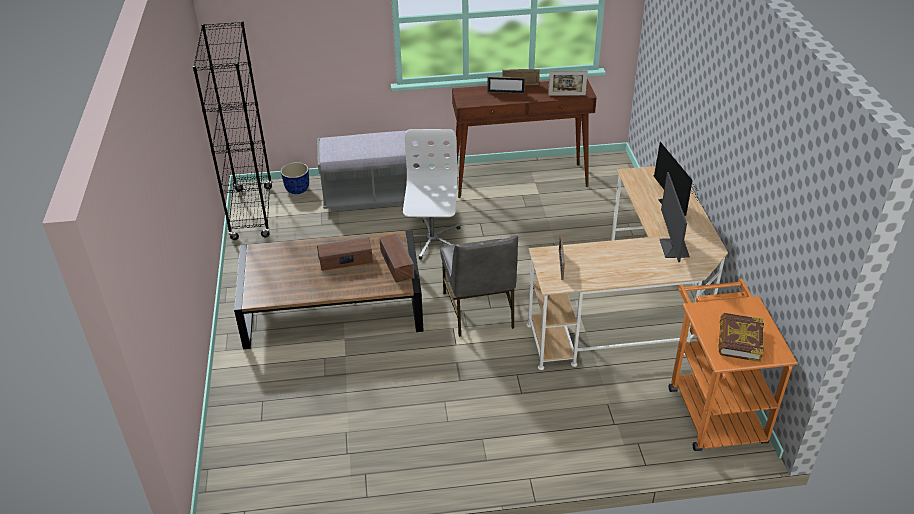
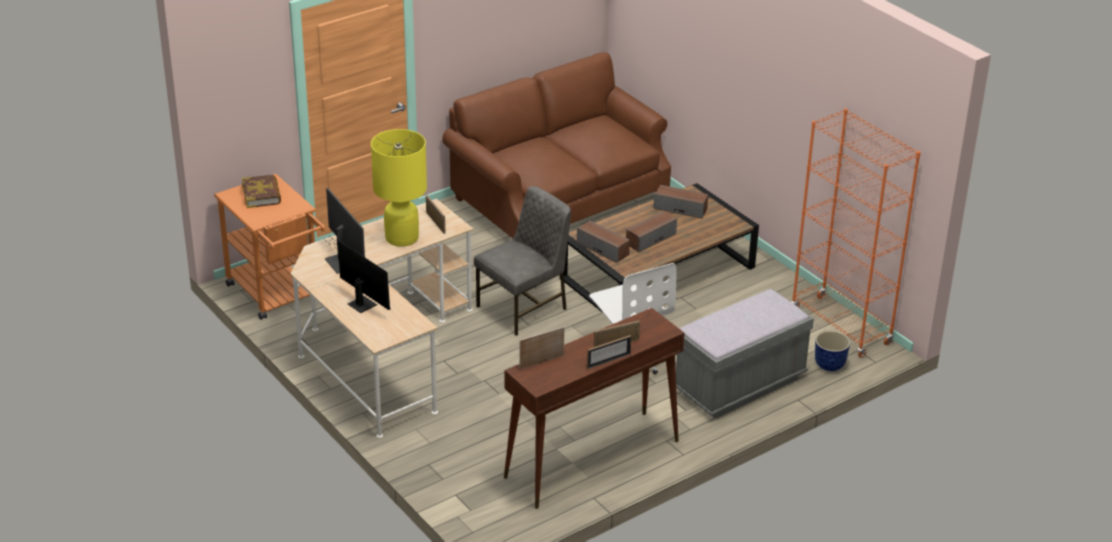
camera: 150 degrees right, 5 degrees down
(252, 213) = (841, 326): black bookcase -> orange bookcase
(284, 284) = (680, 208): none -> speaker
(333, 440) = (560, 197): none -> brown sofa
(479, 311) = (524, 308): grey chair -> grey chair turned 90 degrees clockwise
(603, 257) = (402, 238): none -> yellow table lamp

